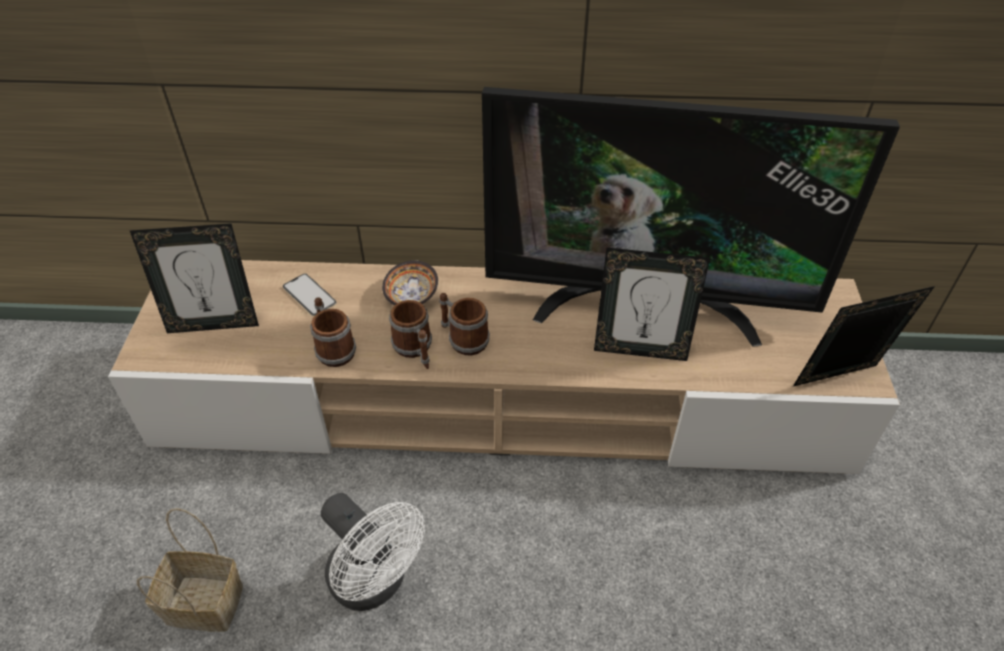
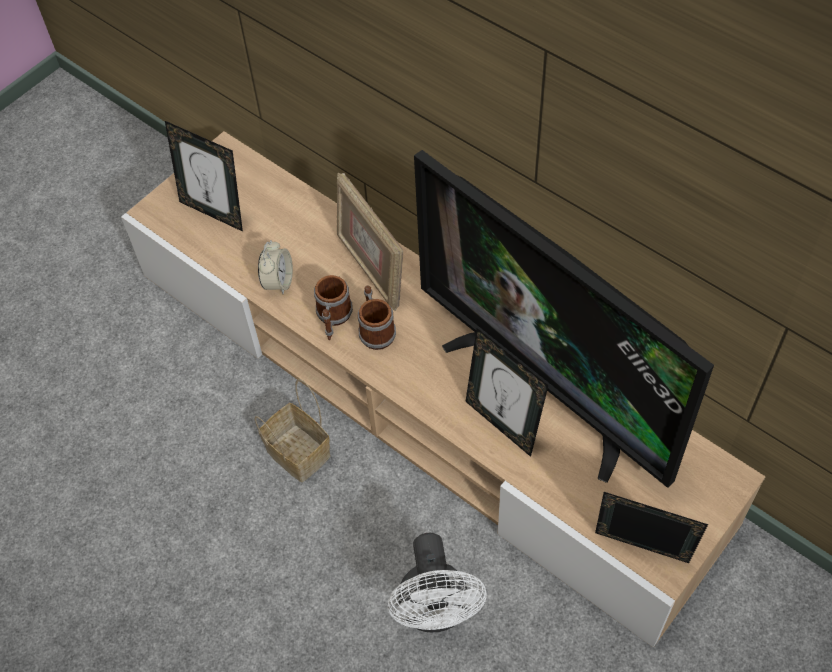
camera: 40 degrees right, 10 degrees up
(201, 605) = (104, 417): basket -> basket (296, 453)
(309, 295) = (297, 224): phone -> none
(333, 348) = (278, 282): mug -> alarm clock
(375, 583) = (217, 477): white fan -> white fan (436, 612)
(413, 296) = (371, 269): bowl -> picture frame

